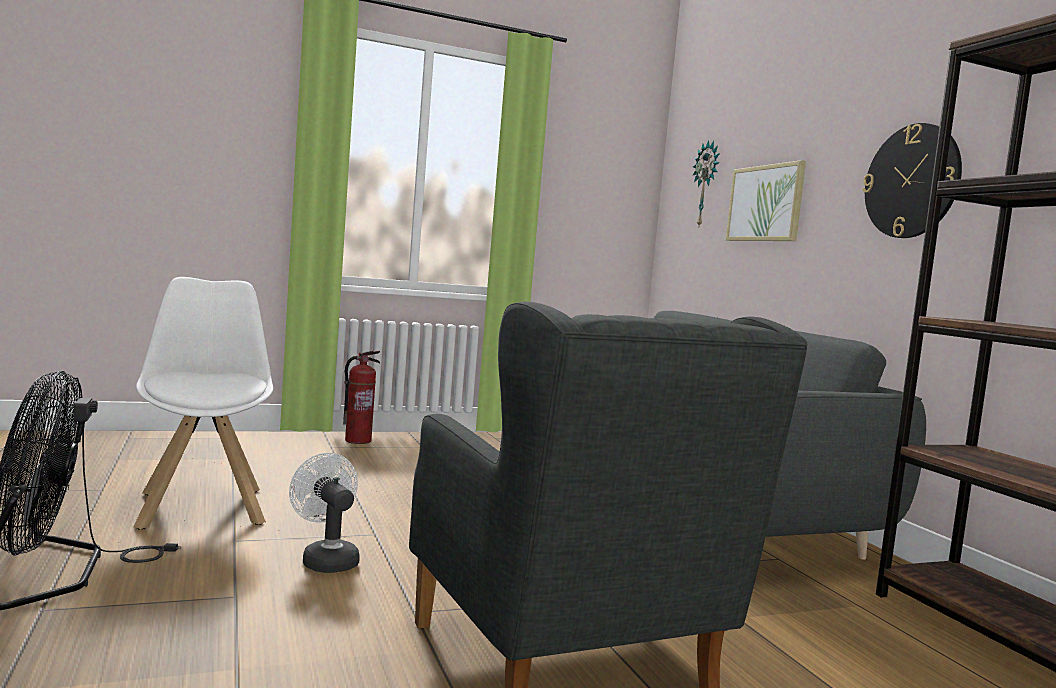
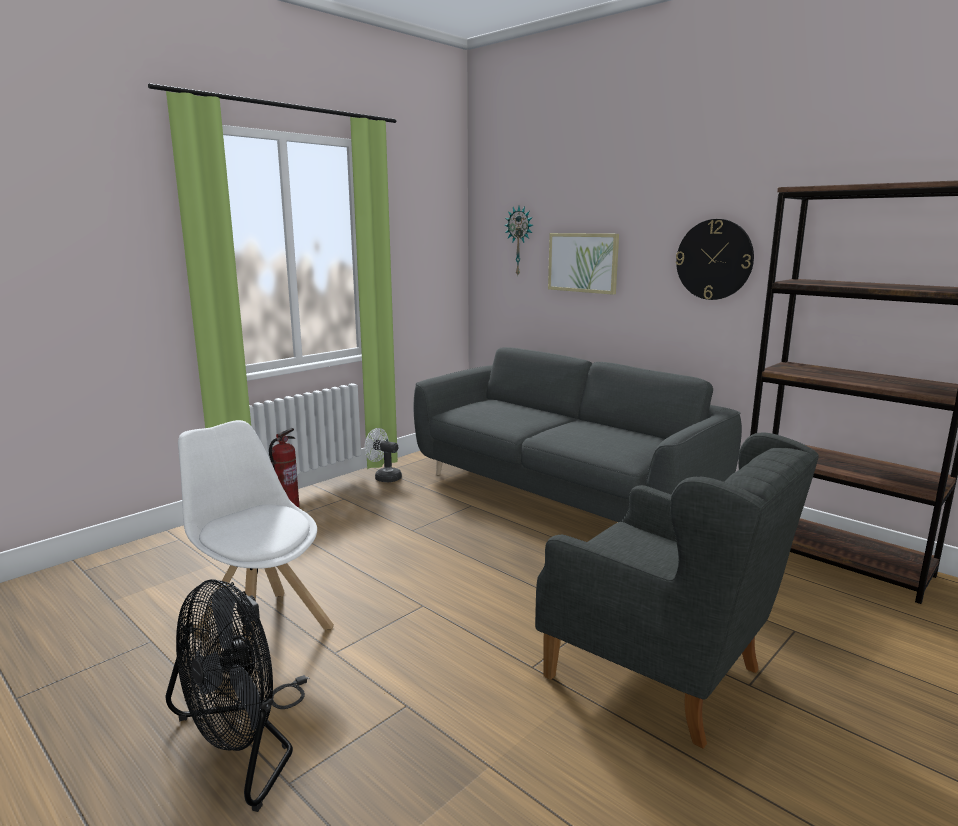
camera: 25 degrees left, 10 degrees up
(326, 559) = (422, 644): white fan -> white fan (384, 477)

